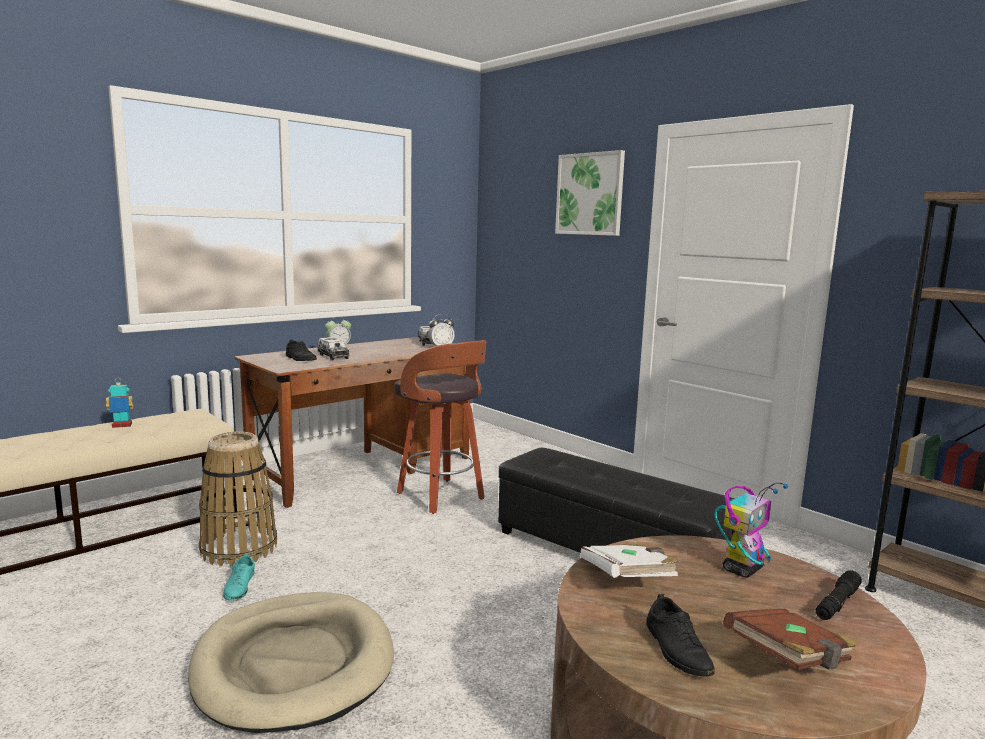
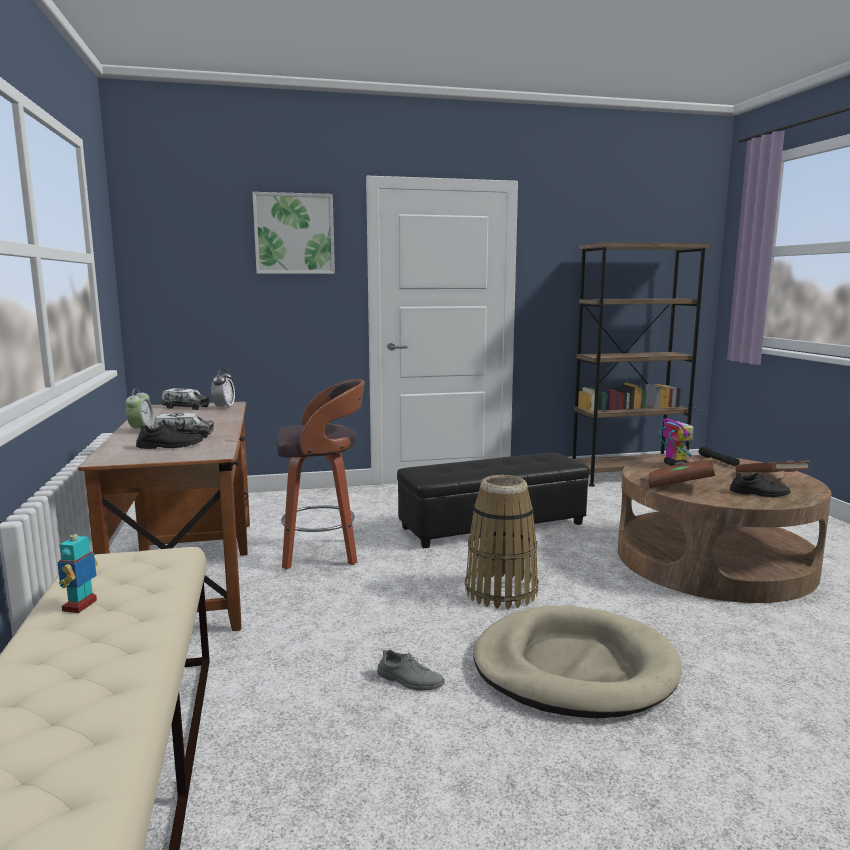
camera: 60 degrees left, 0 degrees up
(239, 548) = (316, 671): basket -> basket (501, 591)
(239, 587) = (410, 680): turquoise shoe -> grey shoe
(627, 579) = (679, 486): white book -> brown book

